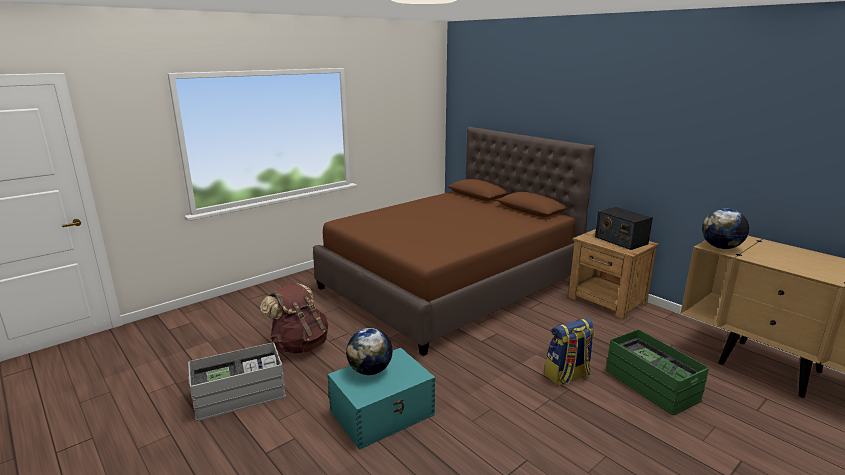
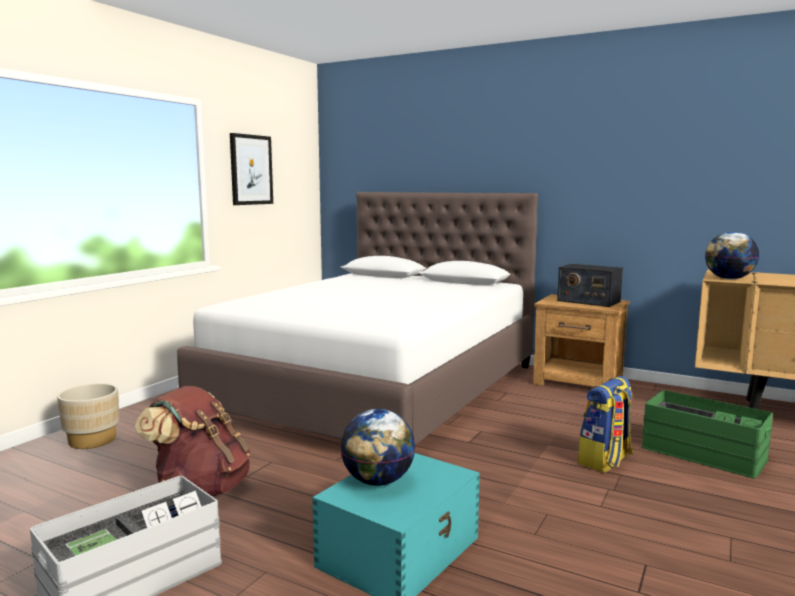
camera: 20 degrees left, 10 degrees down
(260, 298) = (92, 440): none -> beige planter
(384, 113) = (251, 170): none -> picture
(451, 284) = (378, 388): brown bed -> white bed

